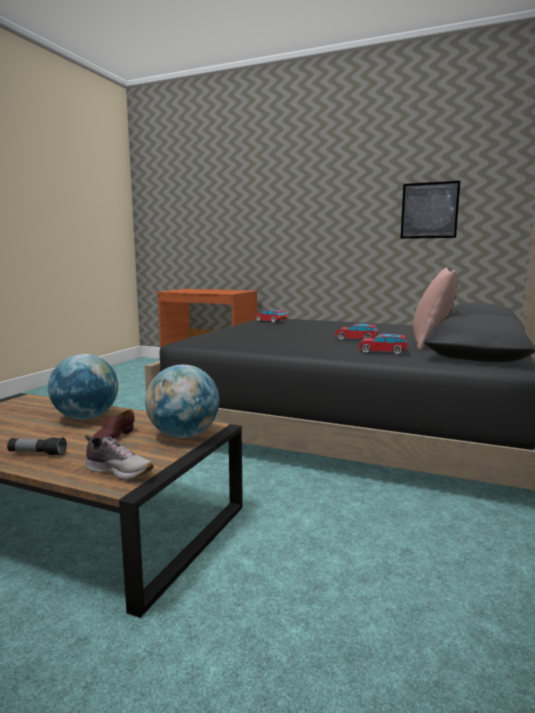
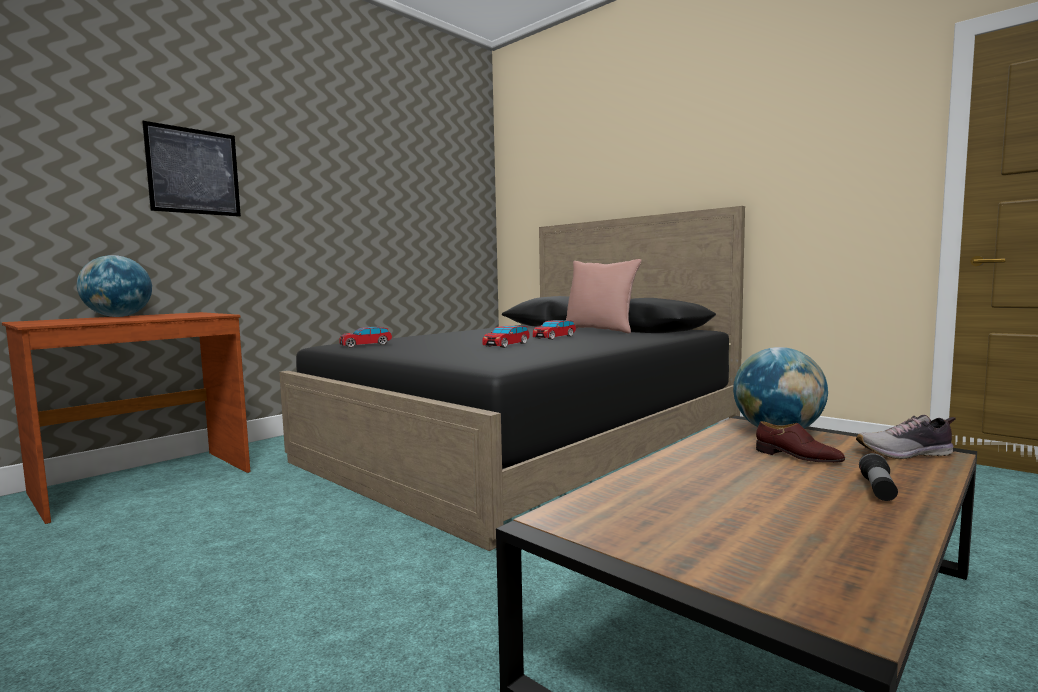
camera: 70 degrees left, 5 degrees down
(86, 417) = (705, 470): globe -> globe (118, 316)
(119, 471) = (906, 454): shoe -> shoe turned 135 degrees counterclockwise
(382, 352) = (632, 337): toy car -> toy car (506, 345)
(429, 210) = (419, 206): picture -> picture (194, 171)

